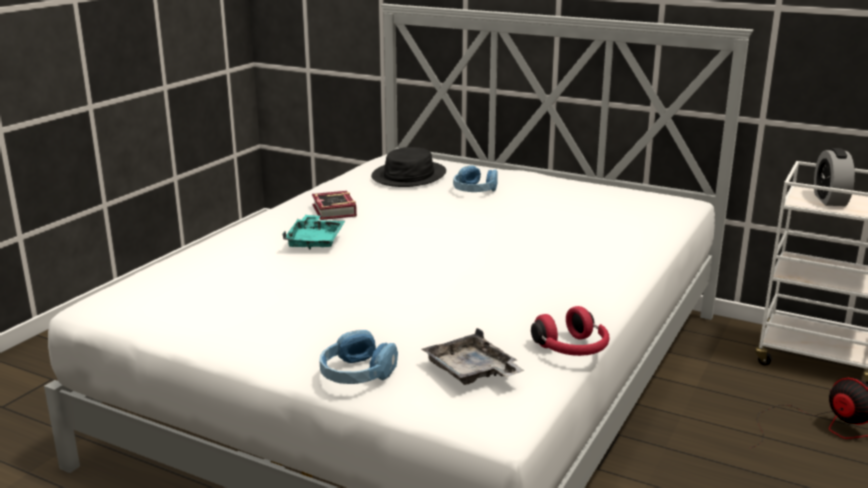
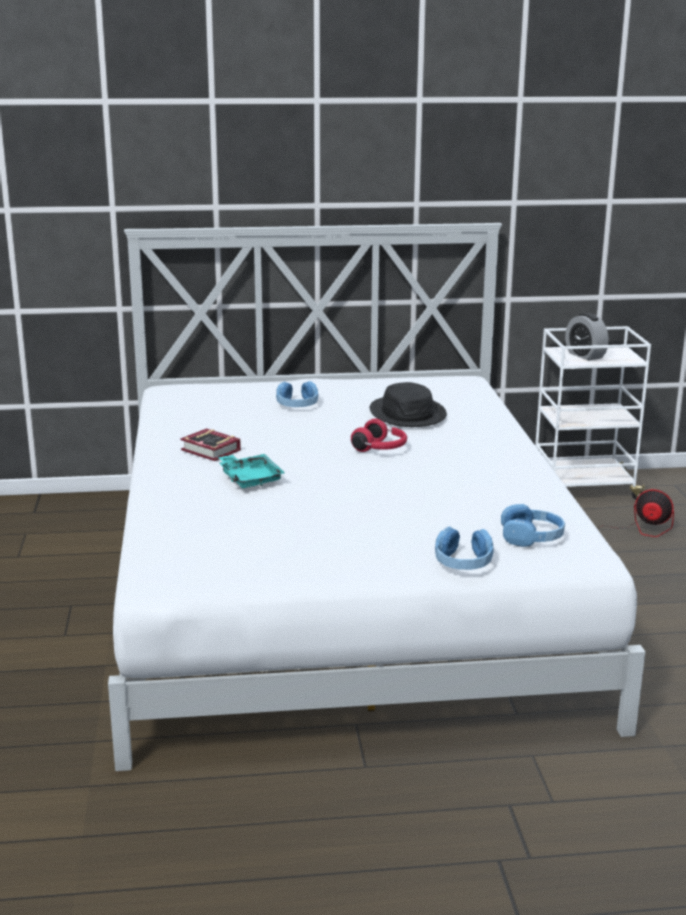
camera: 35 degrees left, 0 degrees up
(409, 176) = (217, 404): black hat -> black hat (408, 413)
(471, 372) = (532, 537): grey tray -> blue headphones
(572, 349) = (566, 504): red headphones -> red headphones (381, 449)

